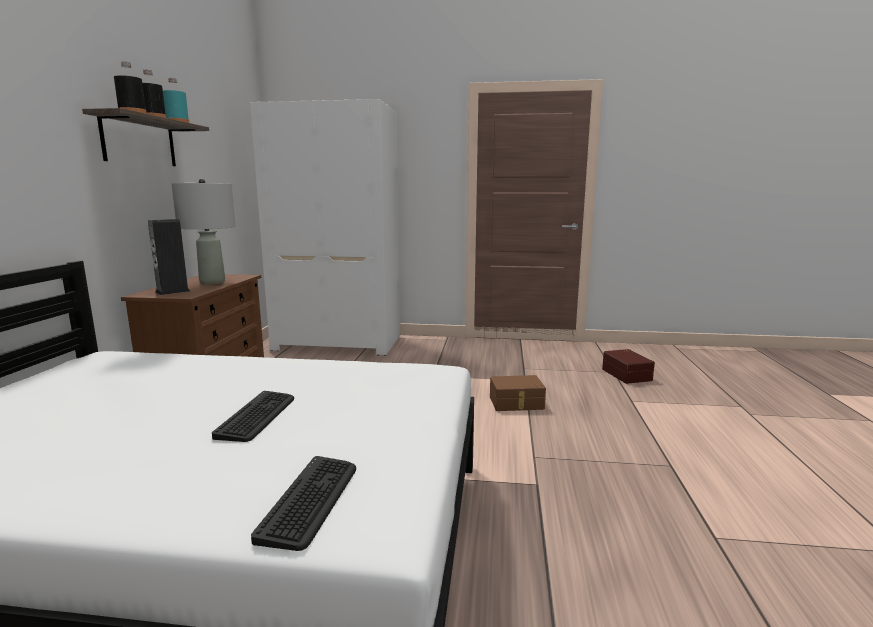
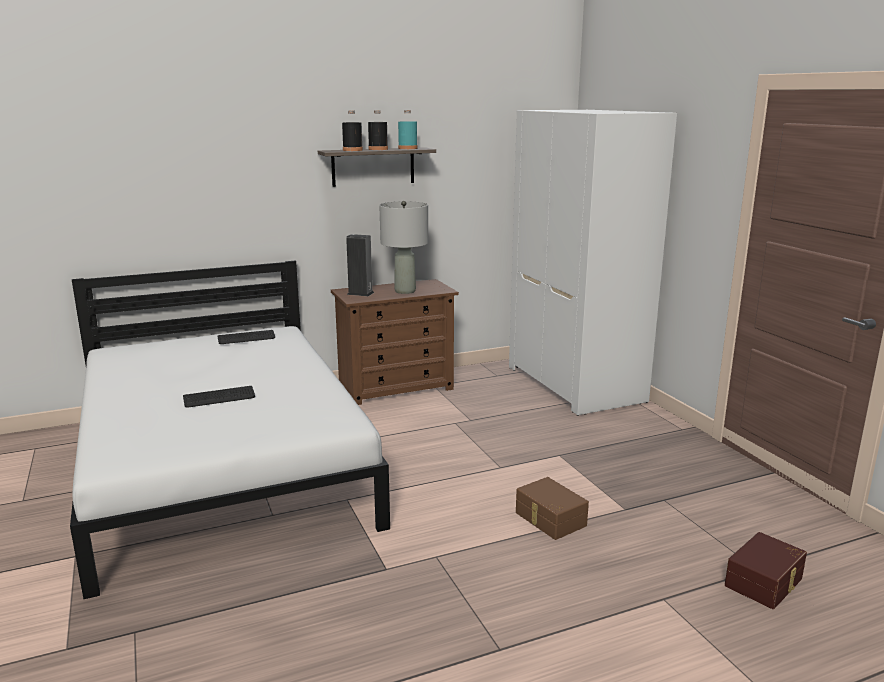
camera: 60 degrees right, 5 degrees up
(311, 500) = (127, 441): keyboard -> keyboard (246, 338)

